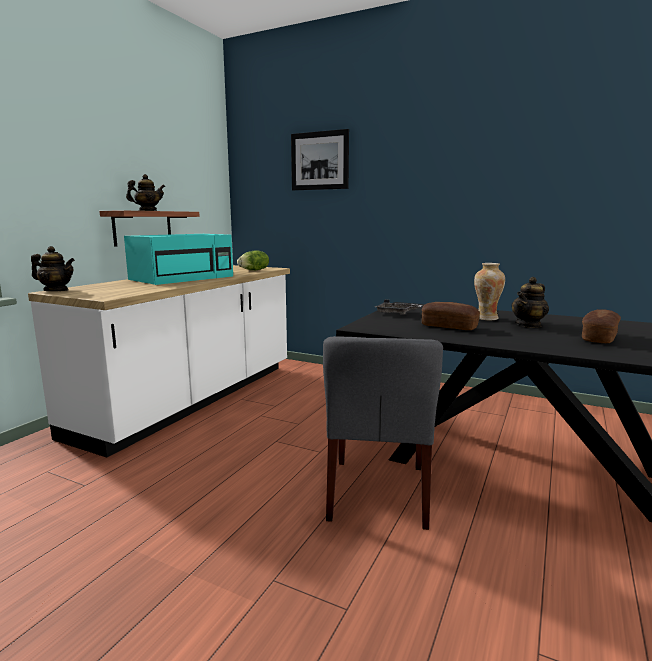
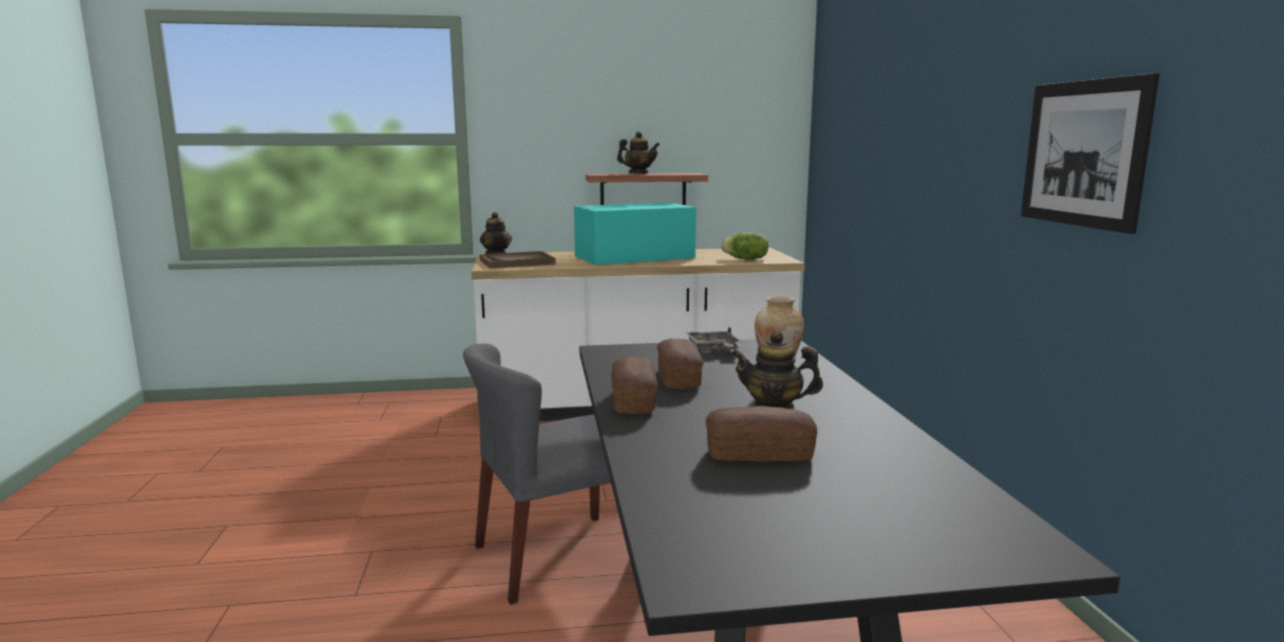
camera: 55 degrees right, 0 degrees up
(111, 291) = (517, 262): none -> brown tray
(183, 278) = (632, 257): turquoise microwave -> turquoise microwave turned 150 degrees clockwise
(319, 161) = (874, 98): picture -> picture (1084, 153)
(486, 339) = (633, 401): none -> bread

